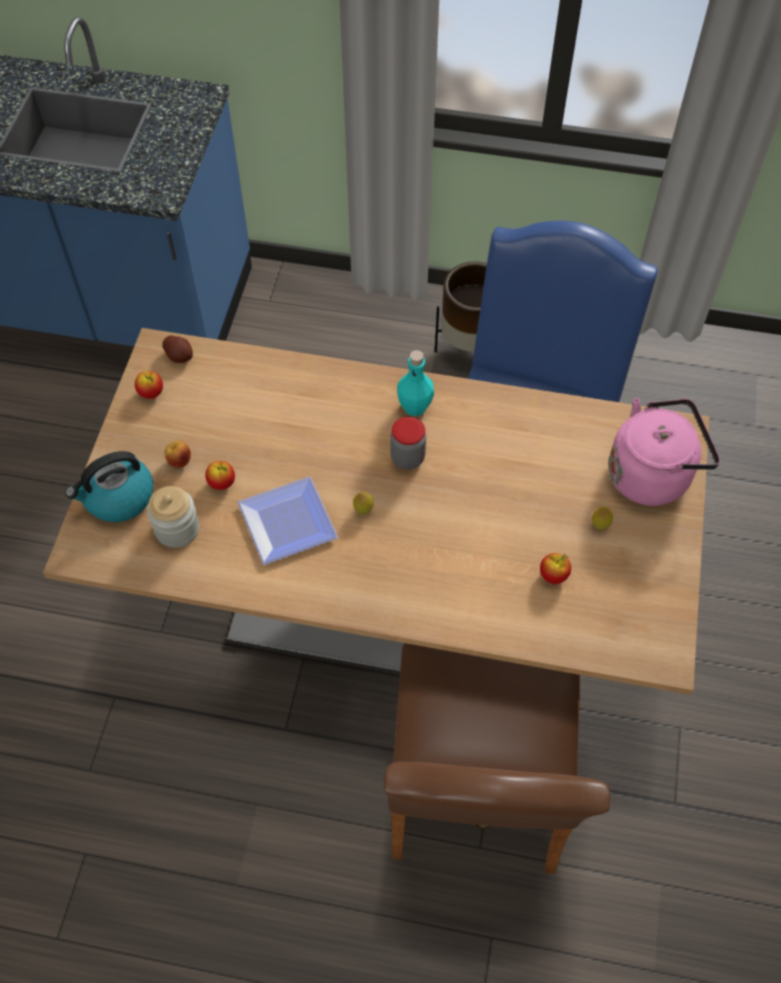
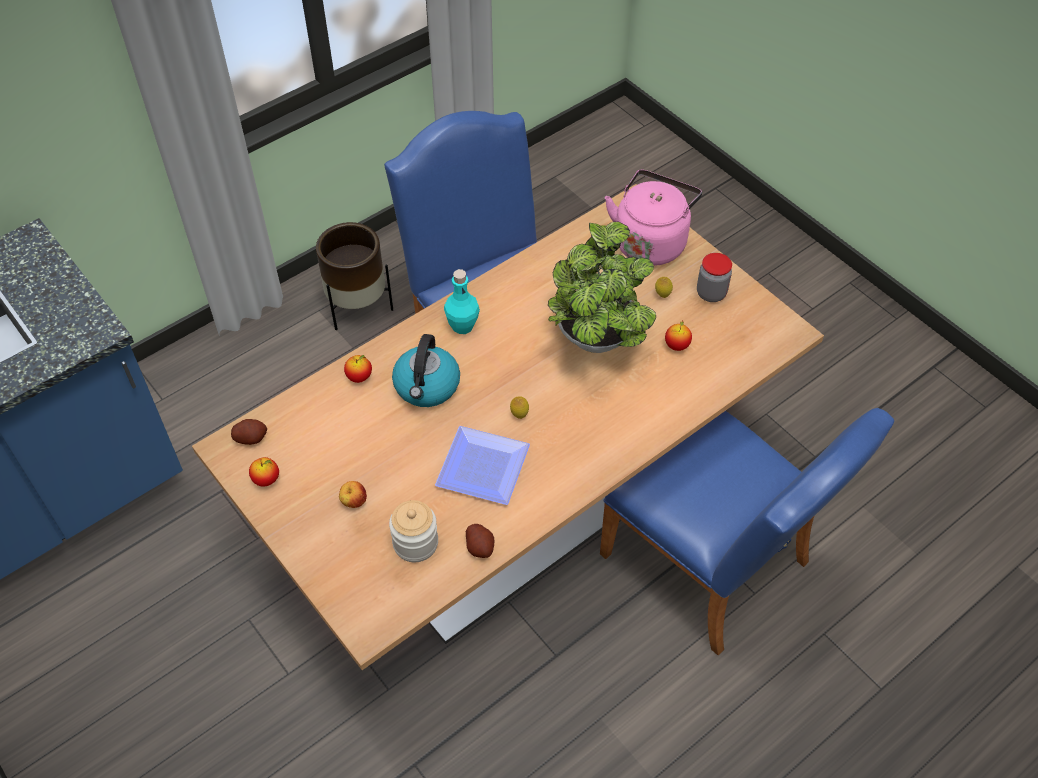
camera: 50 degrees left, 5 degrees down
(118, 498) = (344, 566): kettle -> kettle (427, 386)
(210, 575) = (480, 547): none -> potato
(222, 483) = (404, 487): apple -> apple (359, 377)
(407, 458) = (502, 359): jar -> jar (711, 293)
(475, 795) = (714, 567): brown chair -> blue chair
(494, 511) = (596, 342): none -> potted plant

